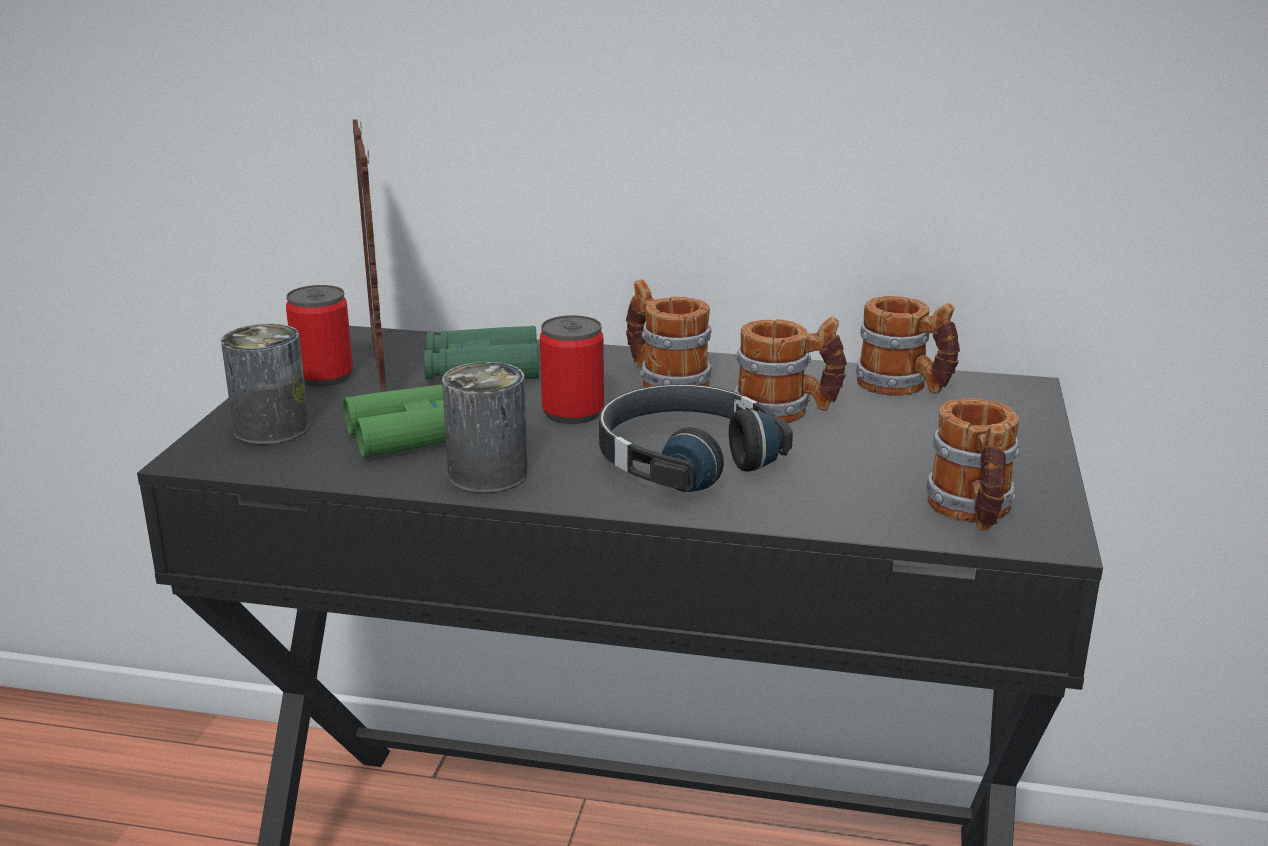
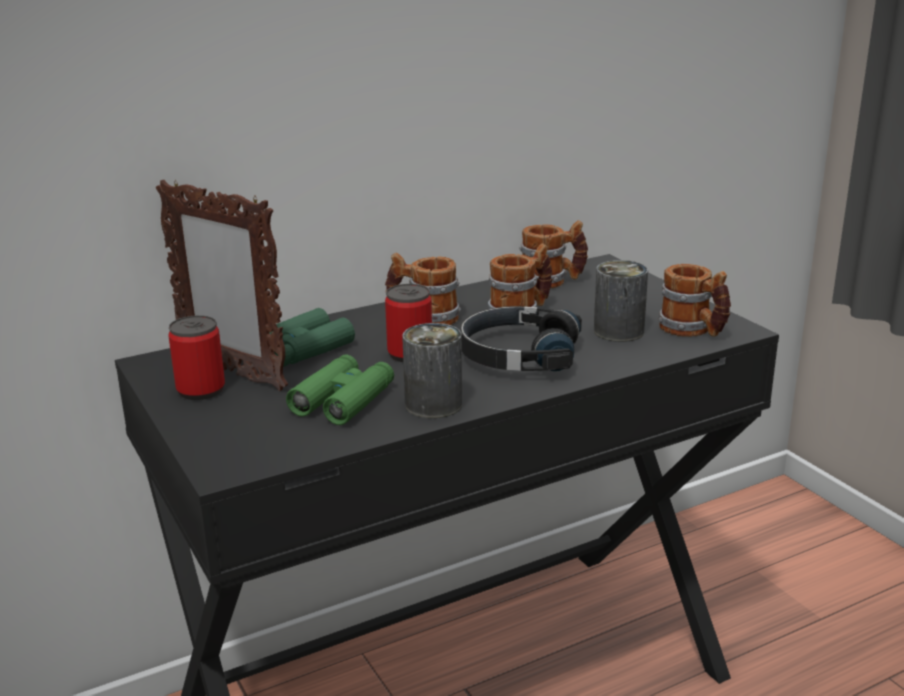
camera: 40 degrees left, 0 degrees up
(271, 428) = (237, 433): can -> can (618, 331)

